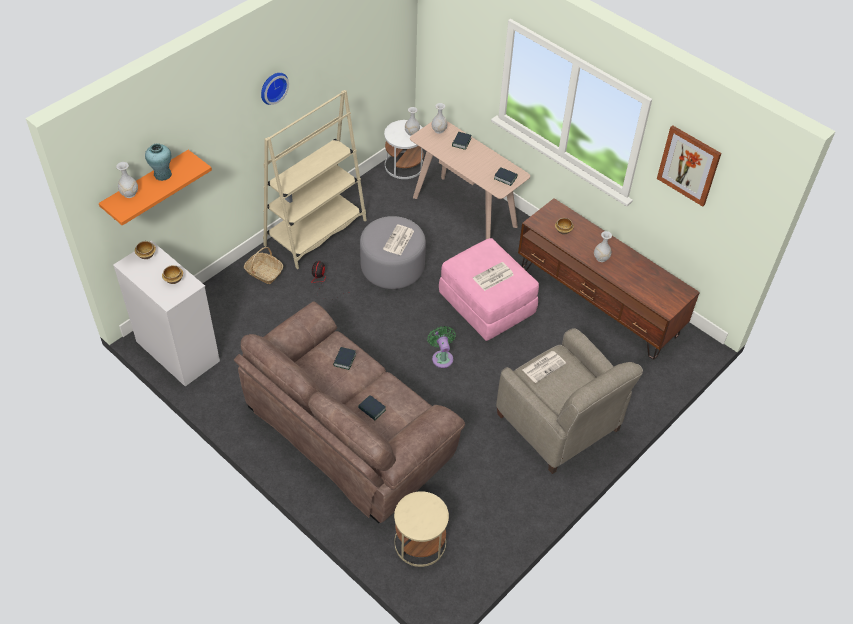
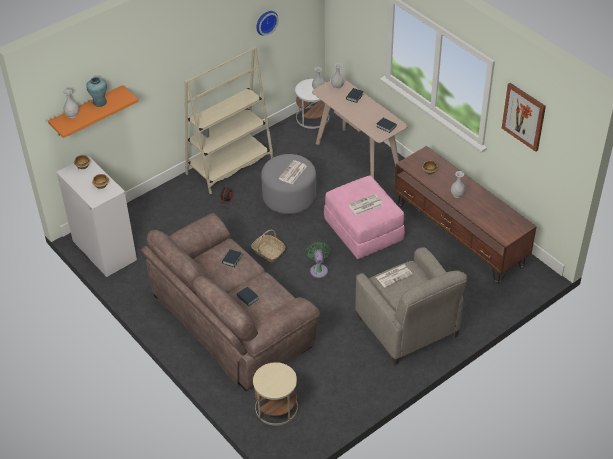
camera: 10 degrees right, 5 degrees down
(264, 272) = (182, 195): basket -> basket (268, 252)
(272, 87) = (195, 40): wall clock -> wall clock (265, 22)

